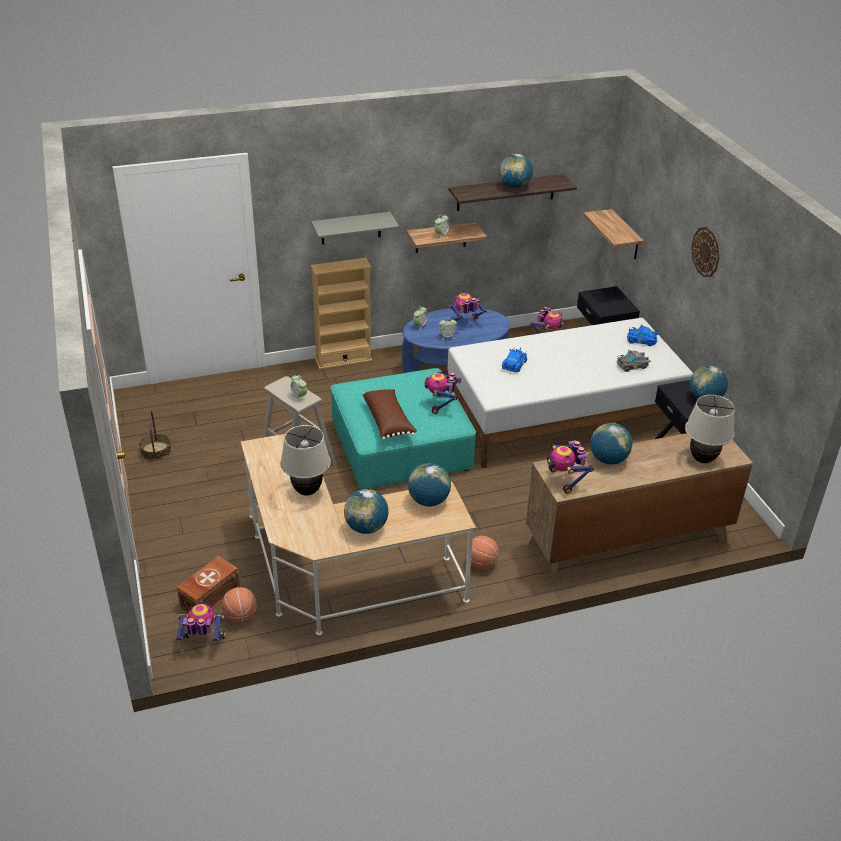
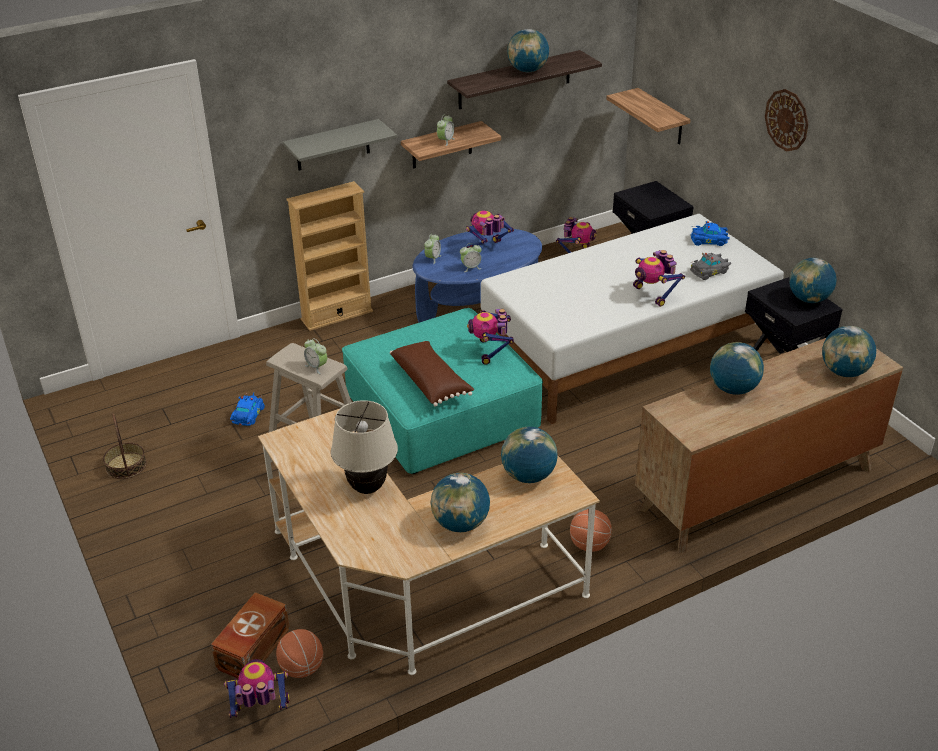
camera: 10 degrees left, 0 degrees up
(513, 365) = (568, 290): blue toy car -> blue toy car (247, 416)
(565, 480) = (691, 422): toy robot -> toy robot (653, 294)
(702, 459) = (844, 372): beige table lamp -> globe

